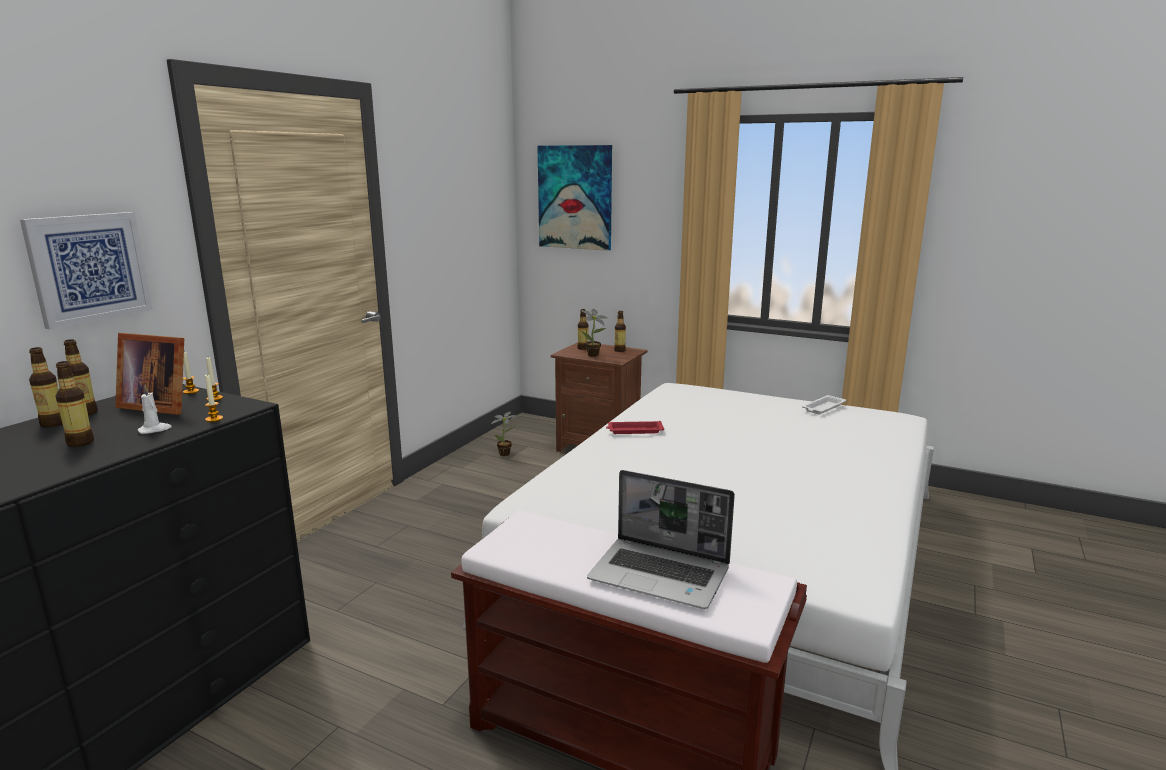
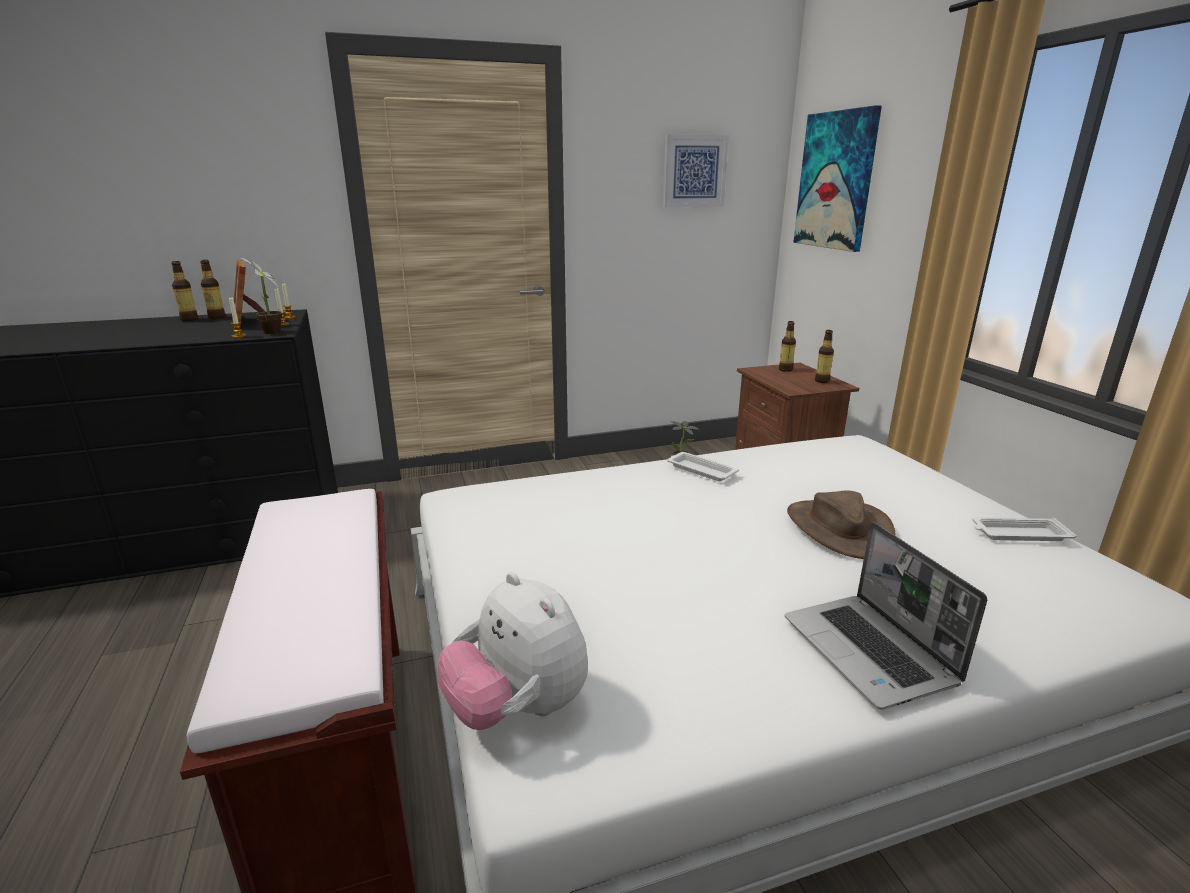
camera: 45 degrees right, 5 degrees up
(80, 443) = (160, 332): bottle -> none
(89, 268) = (249, 209): picture -> picture (694, 171)
(155, 430) = (201, 334): white candle -> none
(594, 355) = (780, 379): potted plant -> potted plant (271, 333)
(634, 430) = (700, 470): red tray -> white tray
(661, 574) = (301, 601): laptop -> laptop (870, 652)
(757, 434) = (838, 528): none -> brown hat
(801, 575) = (518, 709): none -> plush toy

